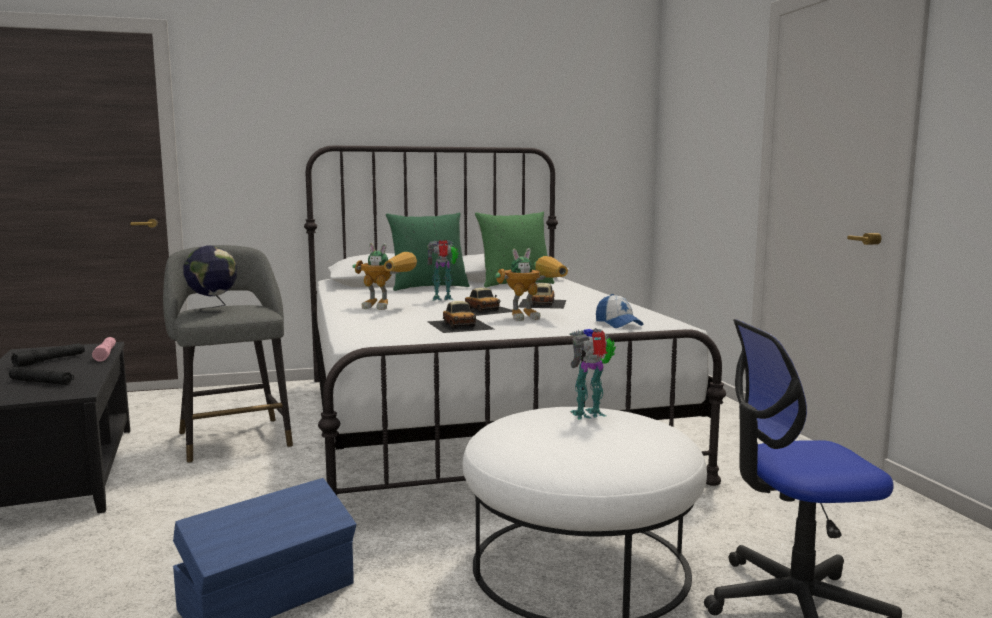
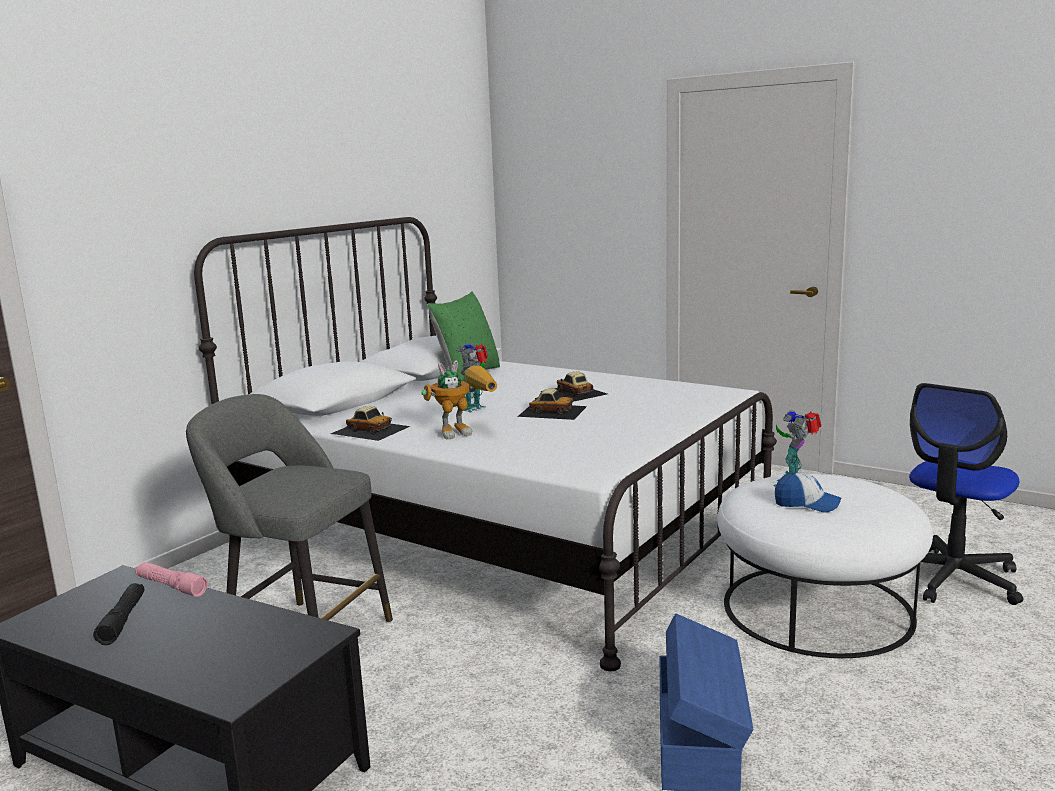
camera: 40 degrees left, 5 degrees up
(41, 382) = (228, 643): black flashlight -> none
(213, 309) = (278, 485): globe -> none
(428, 287) = (402, 397): green pillow -> none
(460, 325) = (599, 433): toy car -> toy car (370, 429)
(533, 317) = (620, 409): toy robot -> none
(618, 324) = (699, 399): cap -> cap (807, 504)

